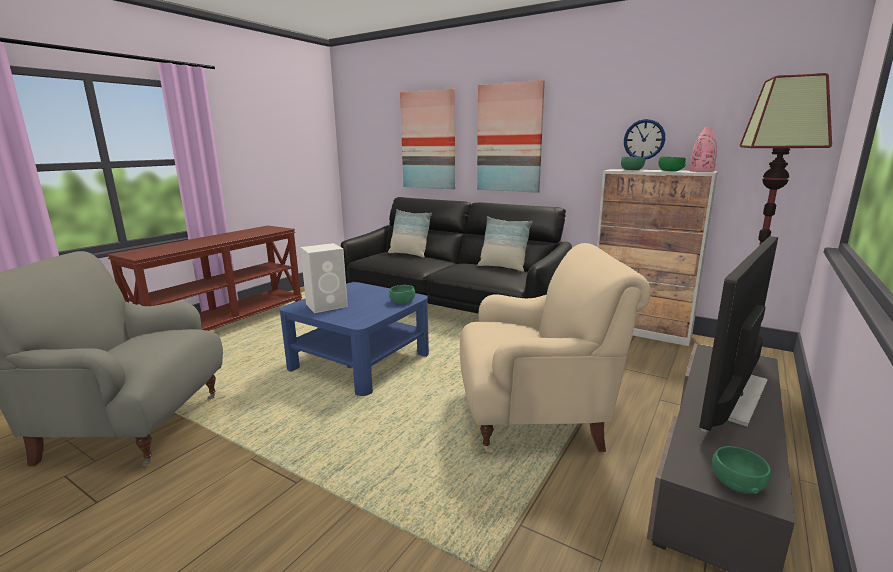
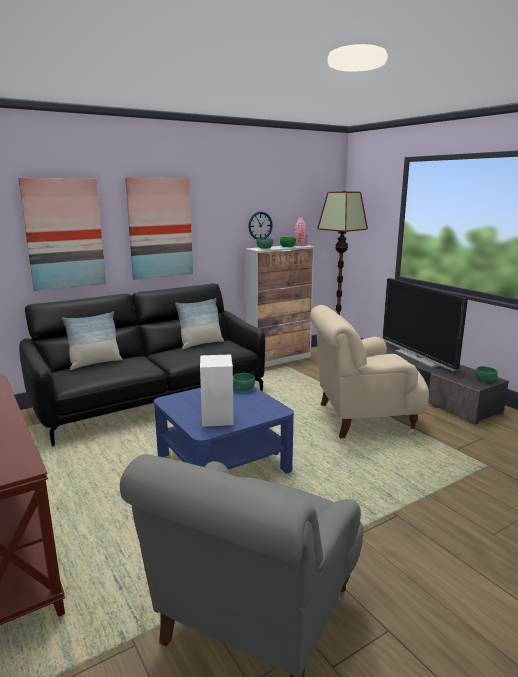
camera: 65 degrees left, 0 degrees up
(535, 417) = (362, 418): beige armchair -> beige armchair turned 120 degrees counterclockwise

